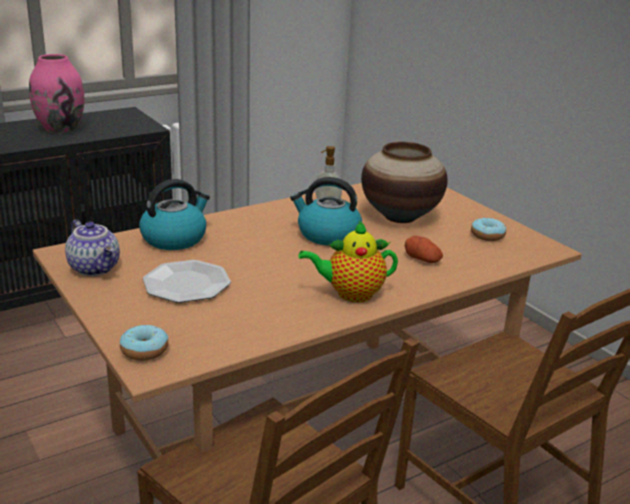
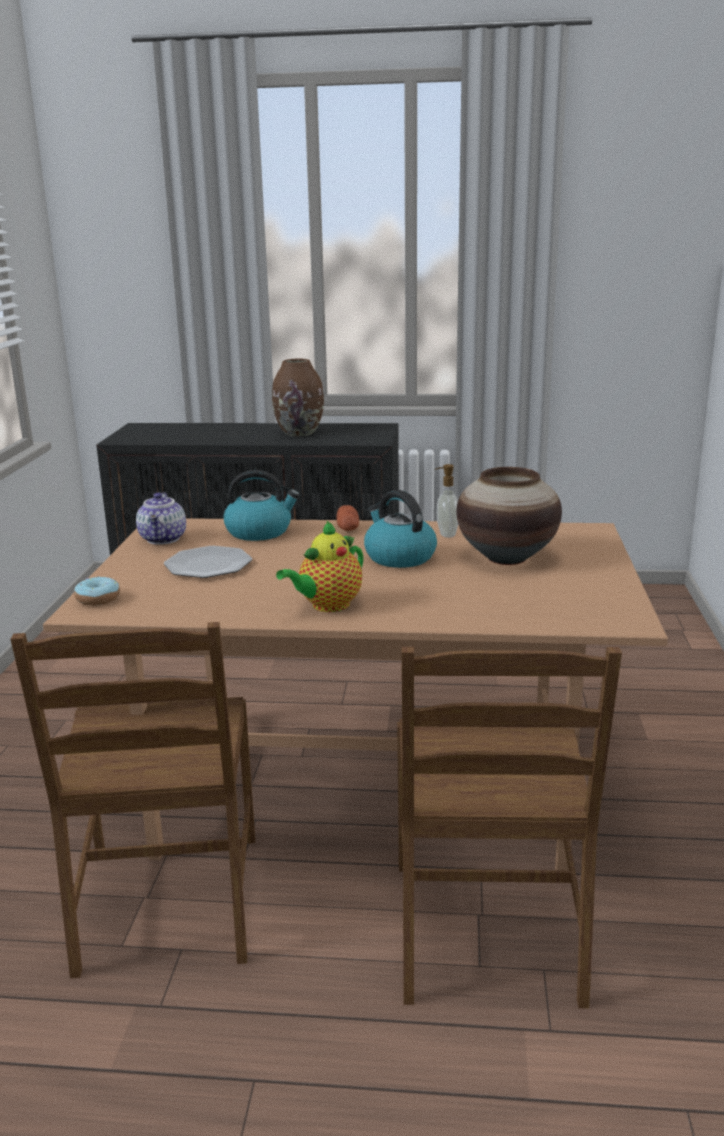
camera: 40 degrees right, 5 degrees down
(60, 129) = (299, 433): pink vase -> brown vase
(350, 294) = (327, 606): teapot -> teapot turned 75 degrees counterclockwise
(422, 259) = (455, 597): potato -> potato (348, 528)
(487, 235) = (576, 594): donut -> none

